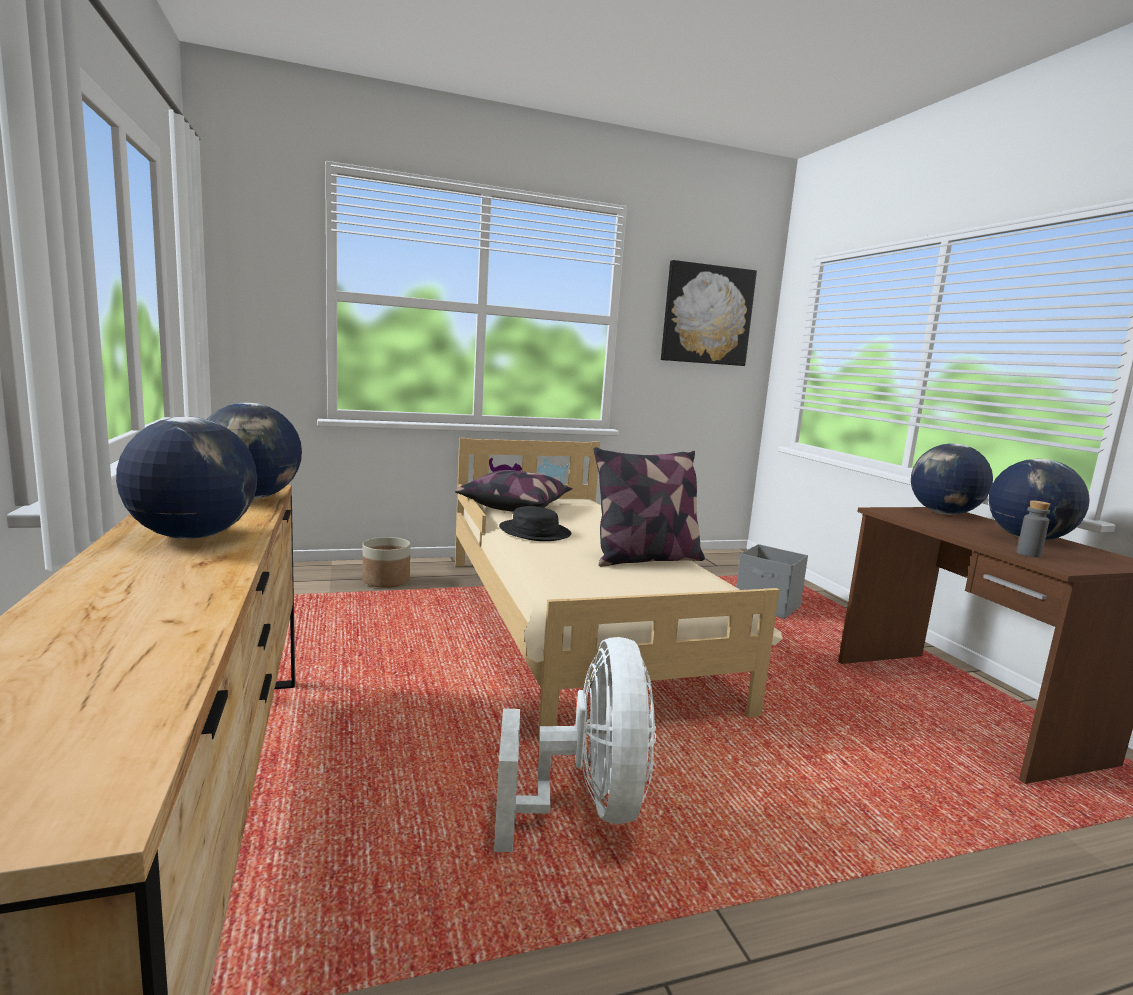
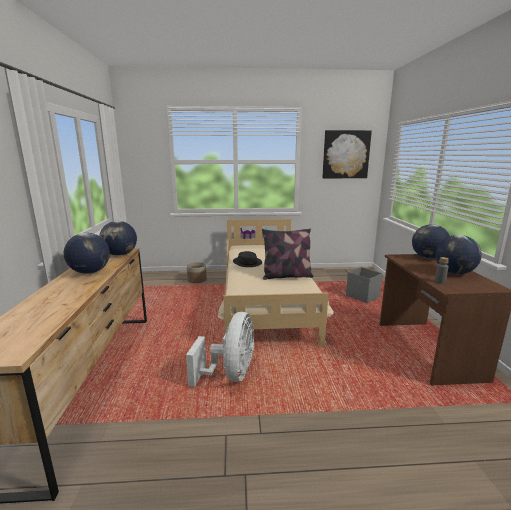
camera: 15 degrees right, 5 degrees up
(515, 506) = (248, 249): pillow -> none

